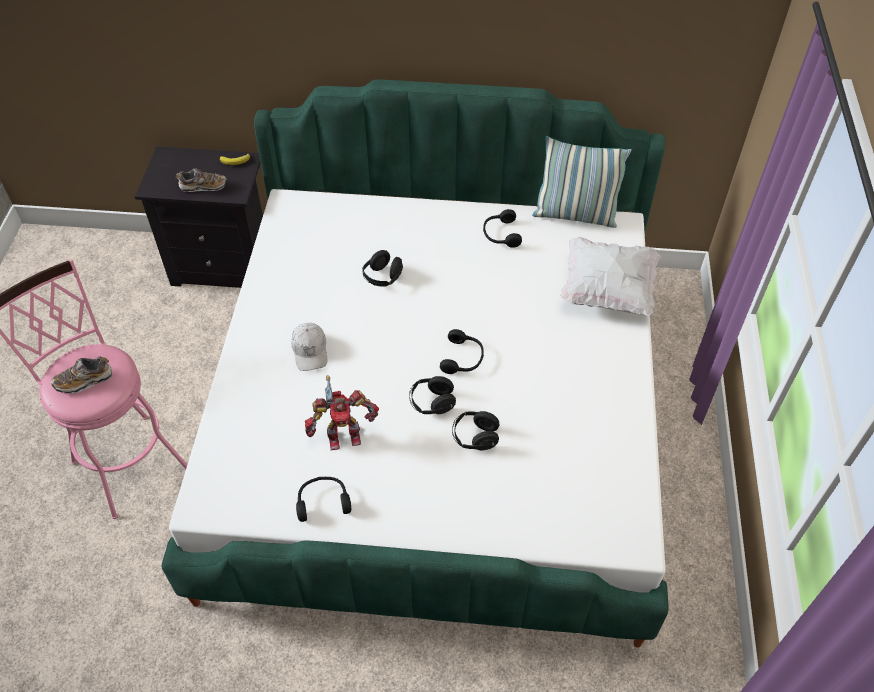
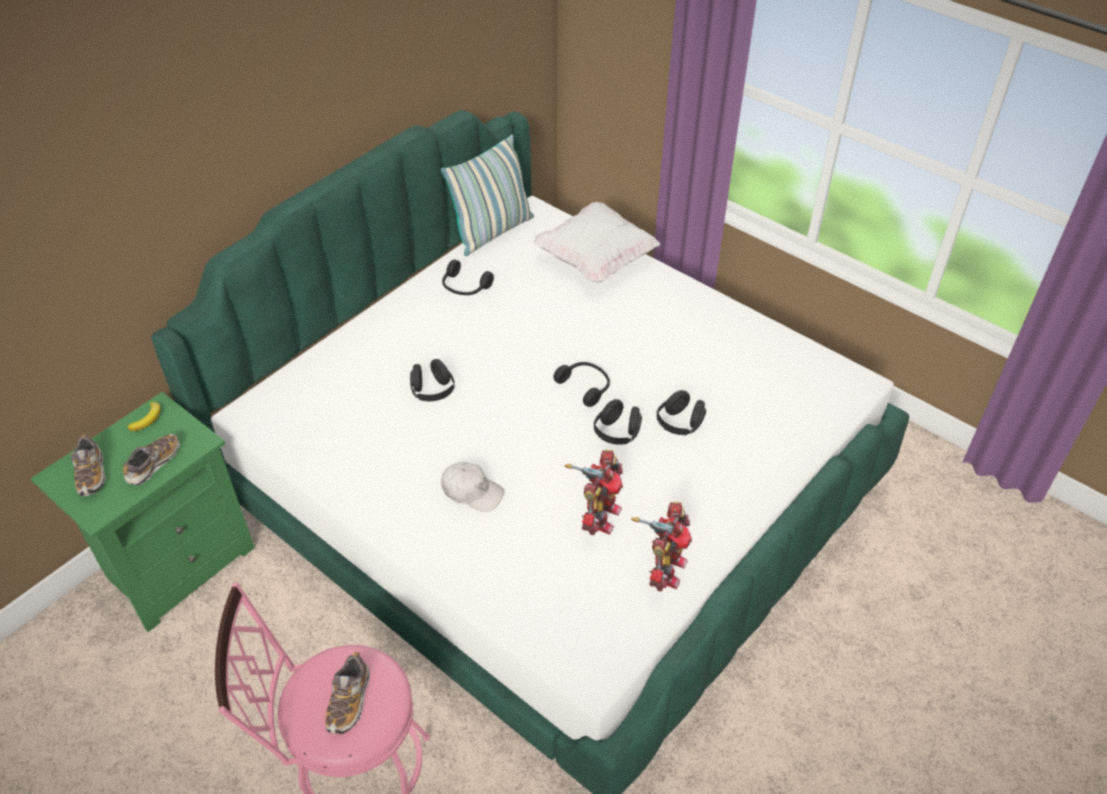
camera: 55 degrees left, 5 degrees down
(177, 167) = (91, 474): none -> shoe
(225, 265) = (177, 564): black nightstand -> green nightstand
(323, 501) = (665, 569): black headphones -> toy robot

